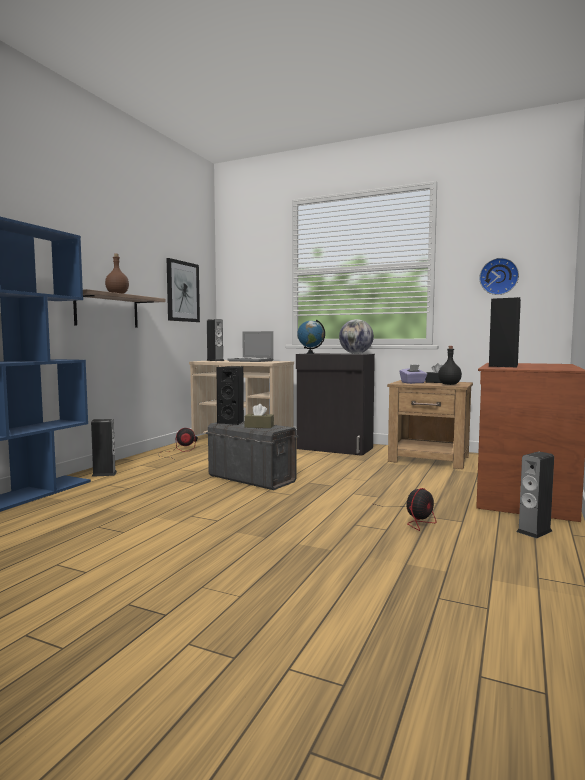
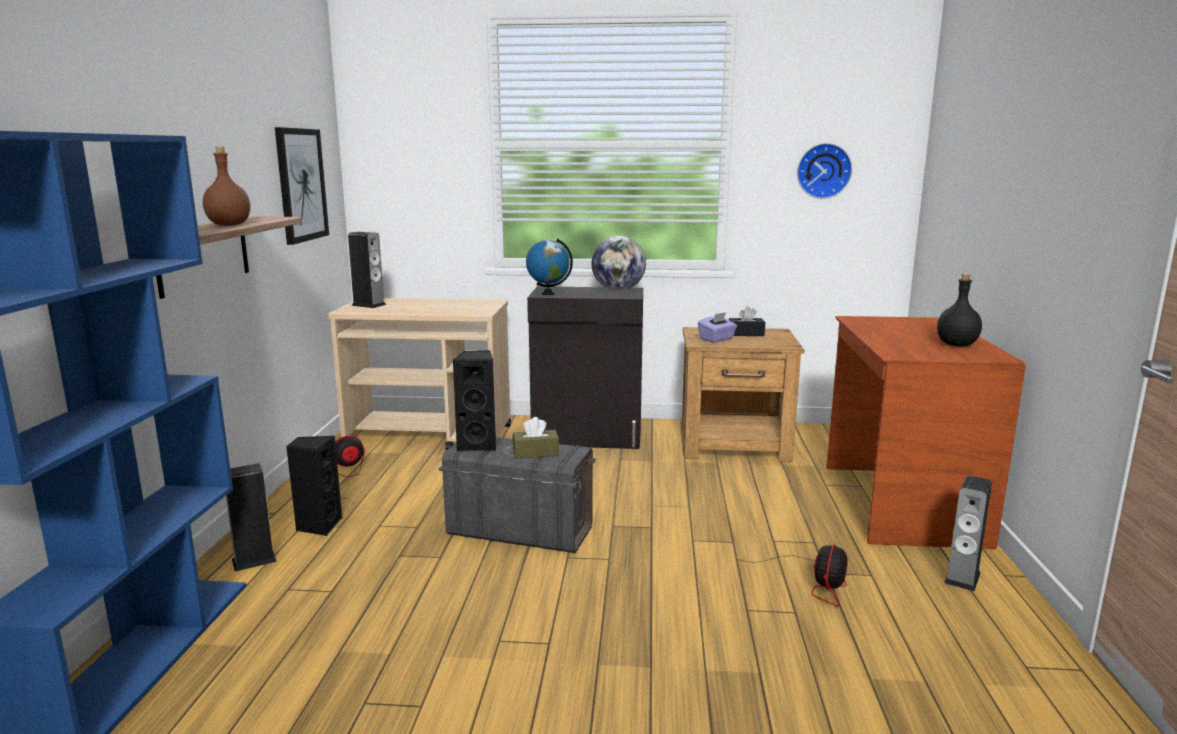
camera: 20 degrees left, 10 degrees up
(251, 361) = (437, 304): laptop -> none
(449, 384) = (771, 342): black bottle -> black bottle (956, 345)
(503, 366) = (896, 344): black speaker -> black speaker (318, 526)

